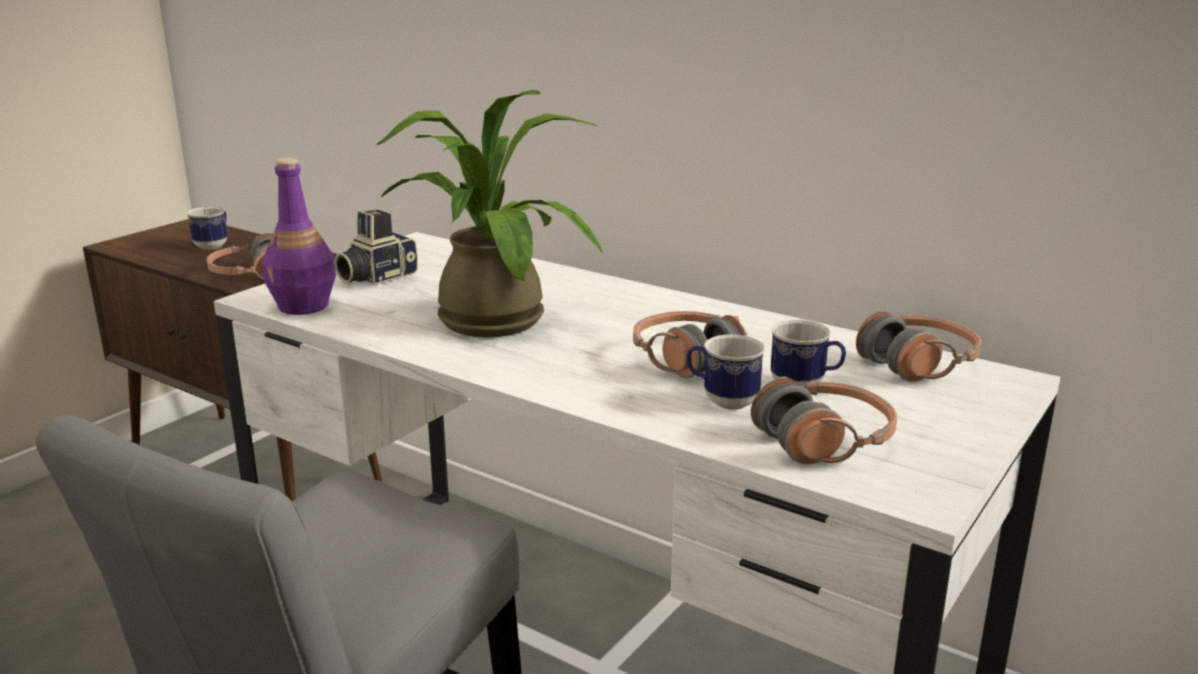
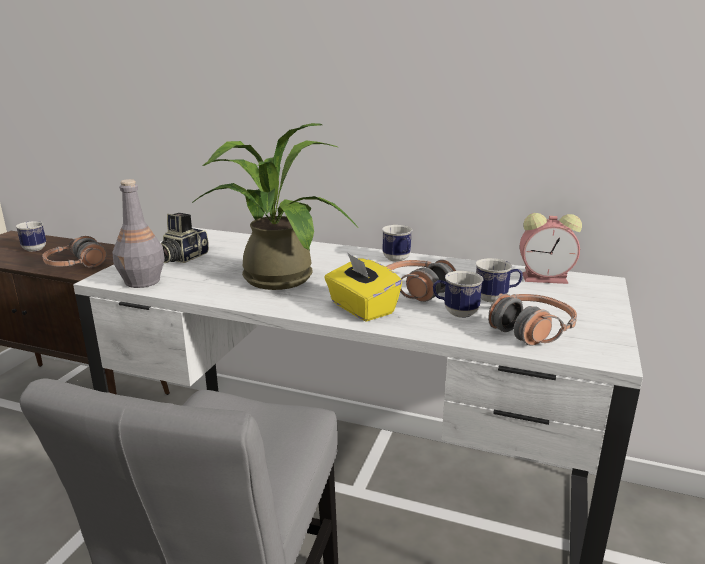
camera: 15 degrees left, 0 degrees up
(304, 306) = (143, 281): purple bottle -> grey bottle
(583, 378) = (361, 308): none -> yellow tissue box
(692, 310) = (398, 260): none -> mug
(917, 363) = (546, 278): headphones -> alarm clock

